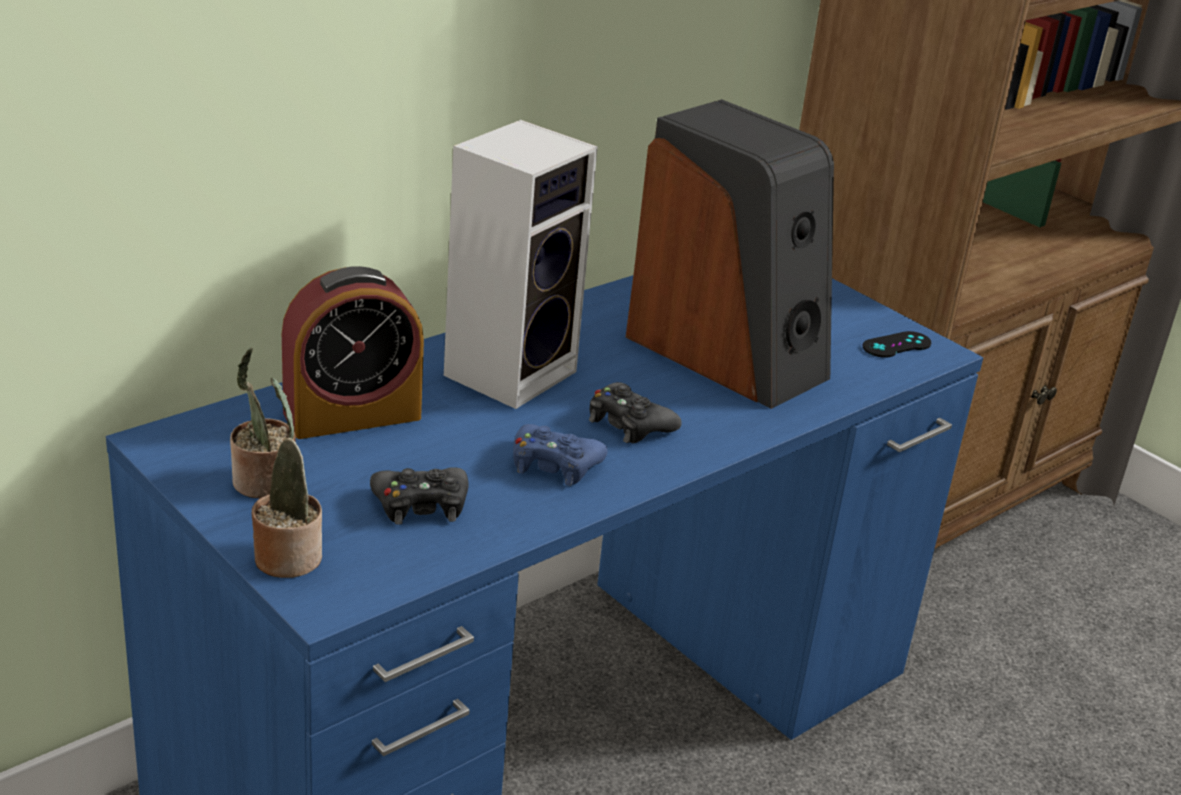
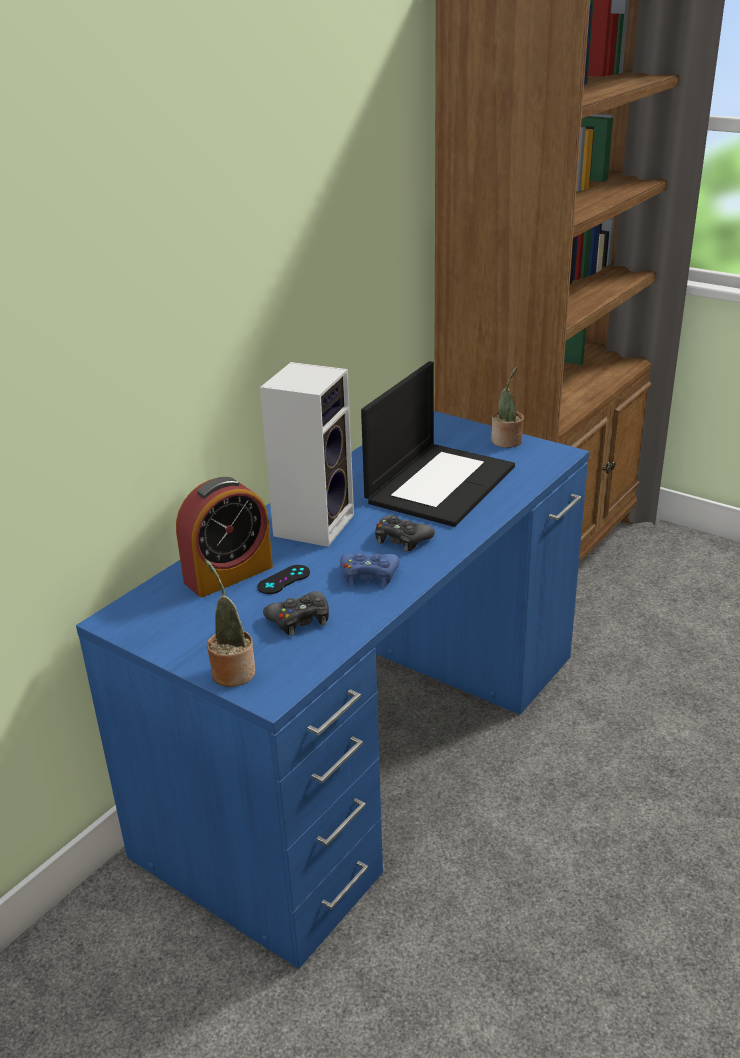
camera: 10 degrees left, 0 degrees up
(262, 484) = (193, 631): potted plant -> potted plant (507, 442)
(728, 355) = (440, 483): speaker -> laptop
(896, 345) = (536, 455): black game controller -> black game controller (284, 580)

